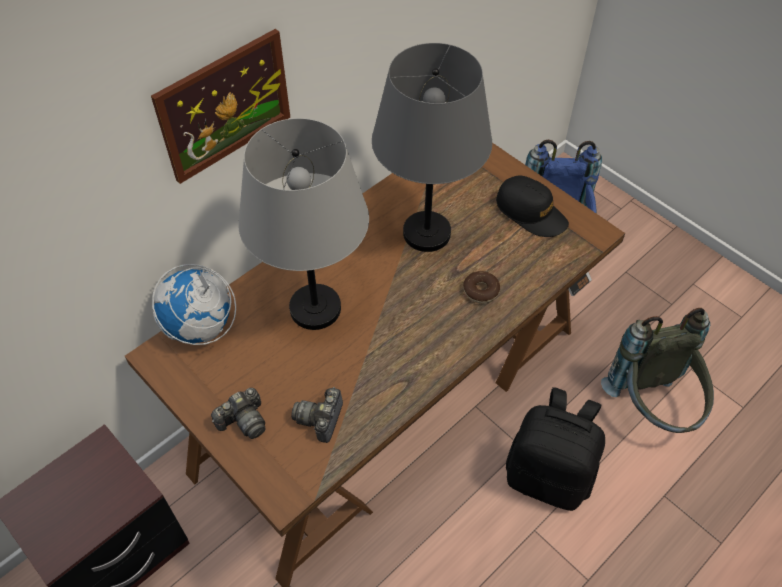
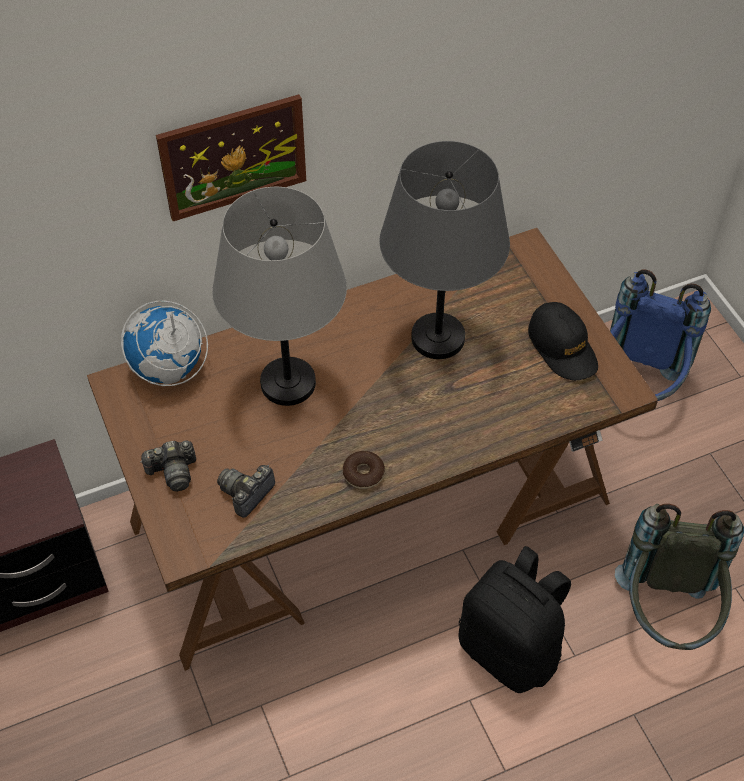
camera: 20 degrees right, 0 degrees up
(481, 291) = (467, 415): donut -> donut (363, 474)

